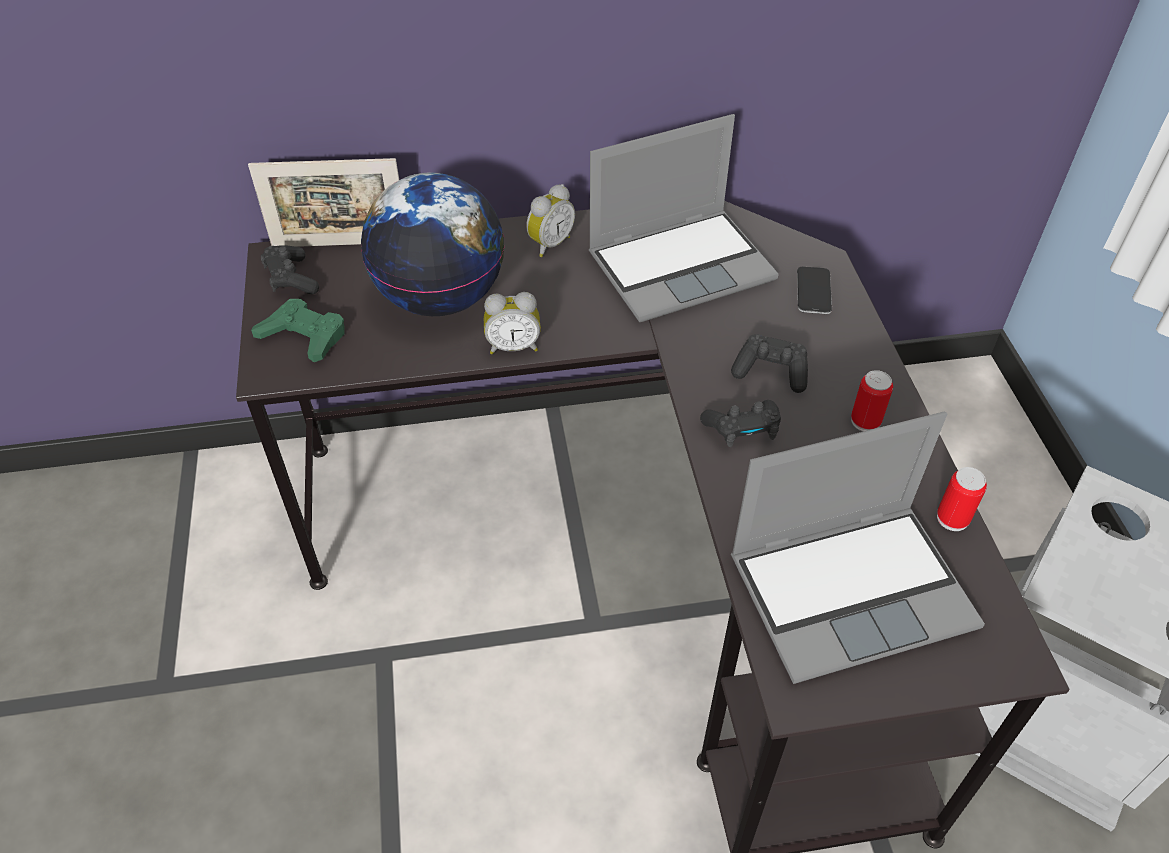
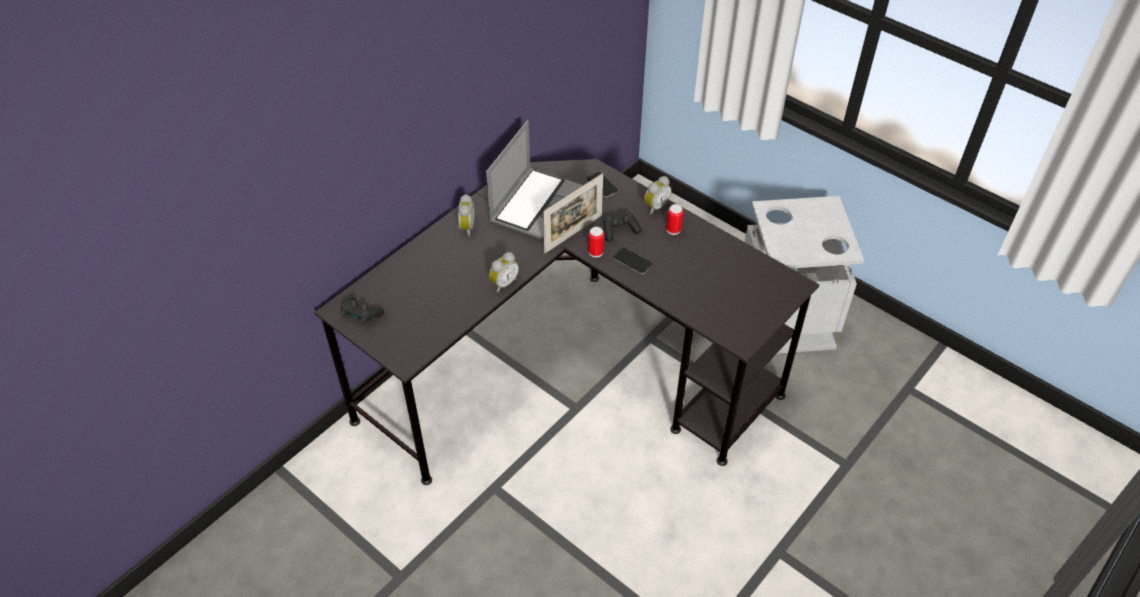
camera: 40 degrees left, 0 degrees up
(304, 336) = (401, 336): green game controller -> none
(340, 244) = (364, 285): picture frame -> picture frame (573, 234)
(441, 297) = (445, 281): globe -> none
(742, 431) = (632, 261): black game controller -> phone
(852, 589) = (726, 296): laptop -> none
(870, 368) = (655, 206): none -> alarm clock
(952, 518) = (736, 248): can -> can (595, 252)

